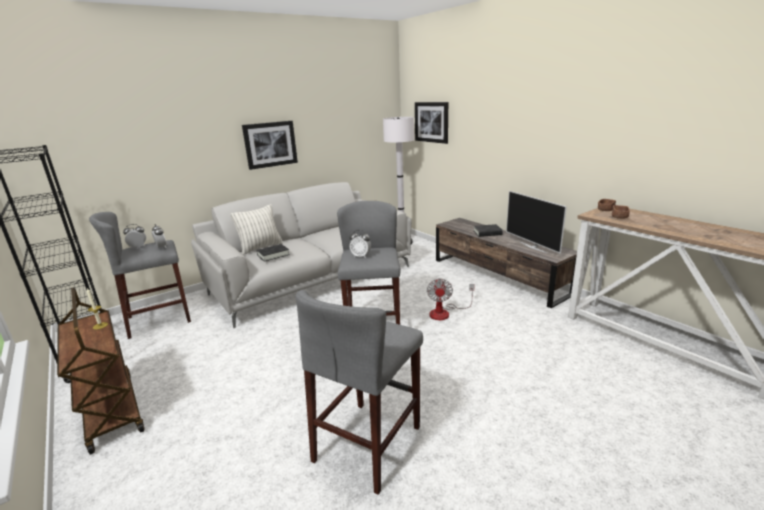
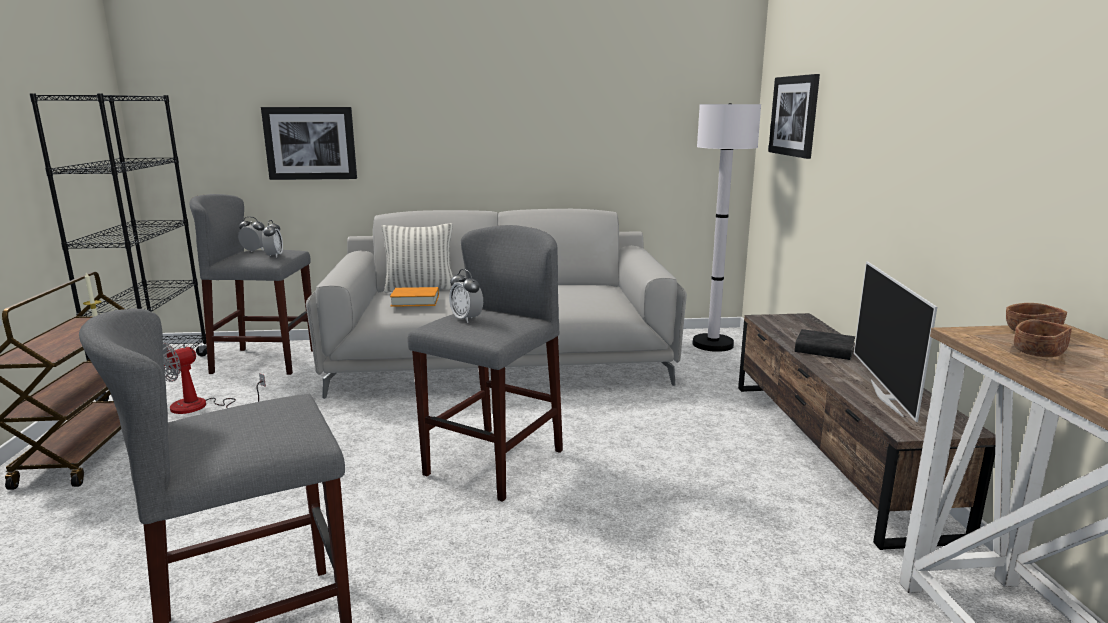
camera: 30 degrees right, 5 degrees down
(270, 144) = (490, 131): picture -> picture (310, 143)
(273, 255) = (415, 301): black book -> orange book
(445, 312) = (641, 480): fan -> fan (201, 406)

